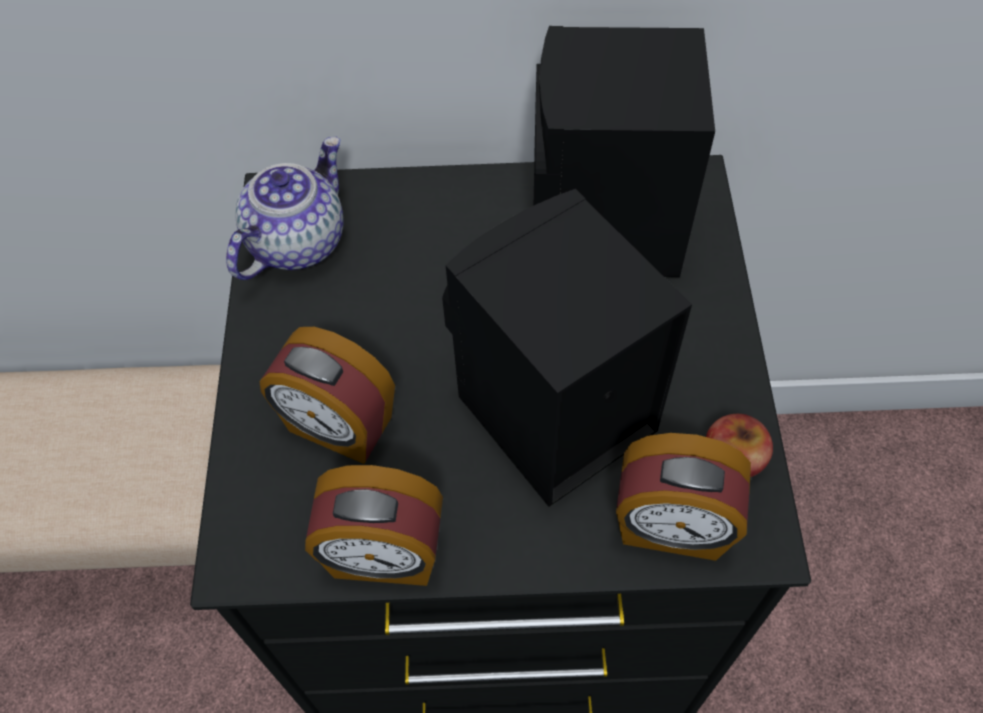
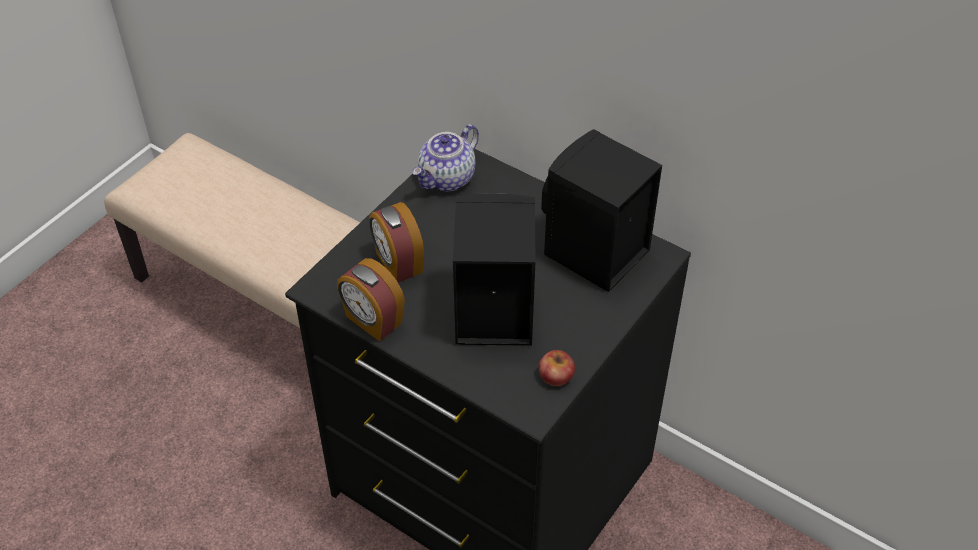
camera: 35 degrees right, 10 degrees down
(297, 241) = (447, 179): teapot -> teapot turned 150 degrees clockwise
(671, 526) = (500, 384): alarm clock -> none

